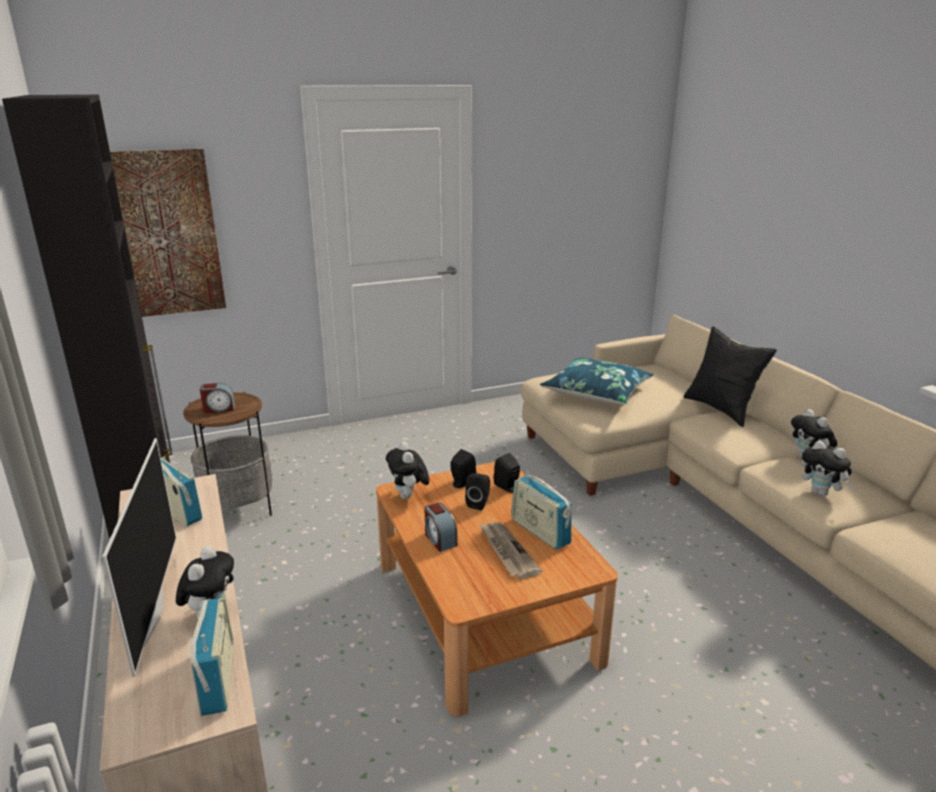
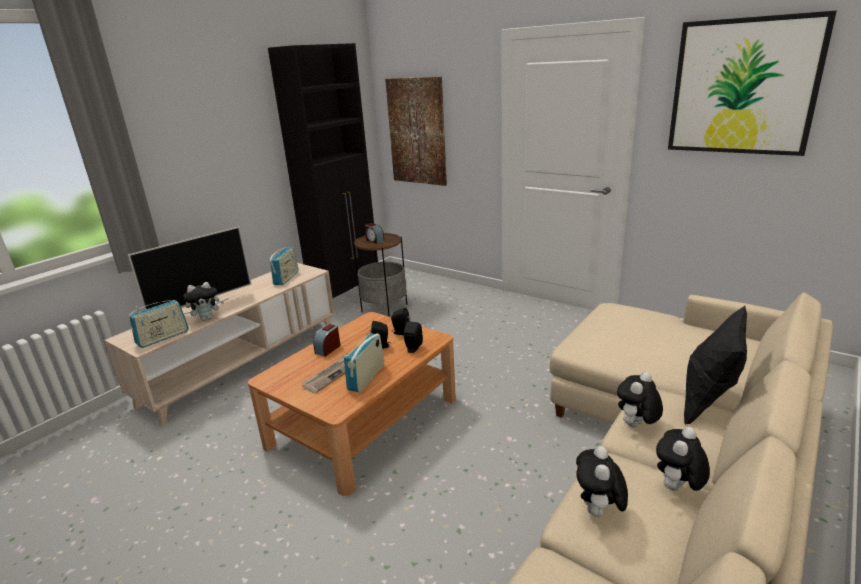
camera: 60 degrees right, 0 degrees up
(408, 496) = (367, 324): plush toy -> plush toy (636, 426)
(558, 155) = (743, 87): none -> picture
(596, 392) = (624, 332): blue pillow -> none

